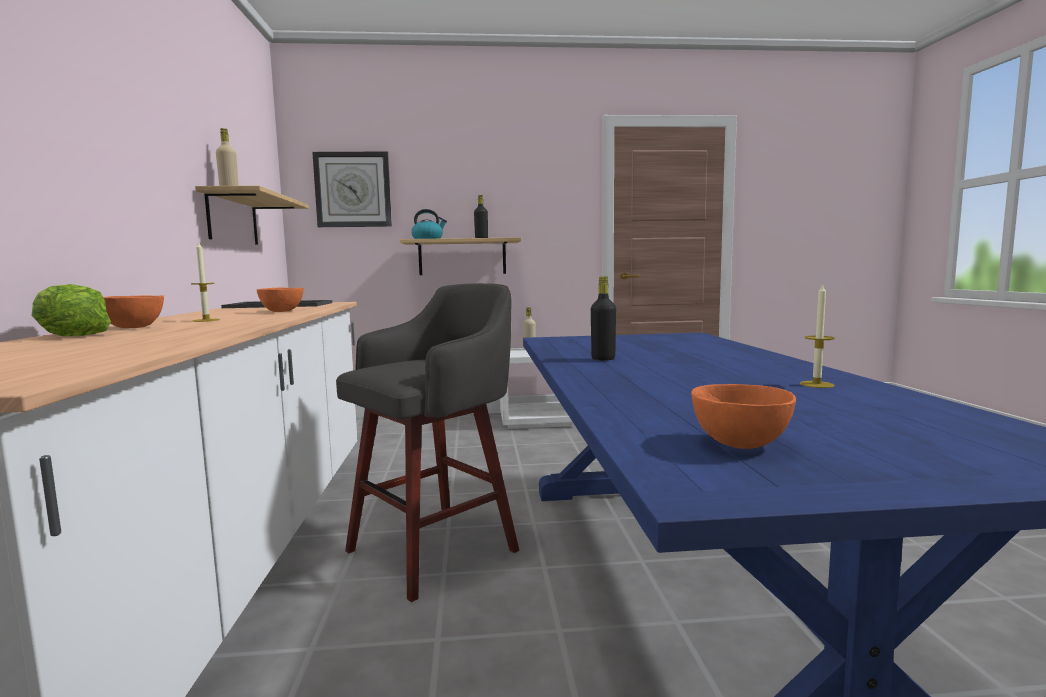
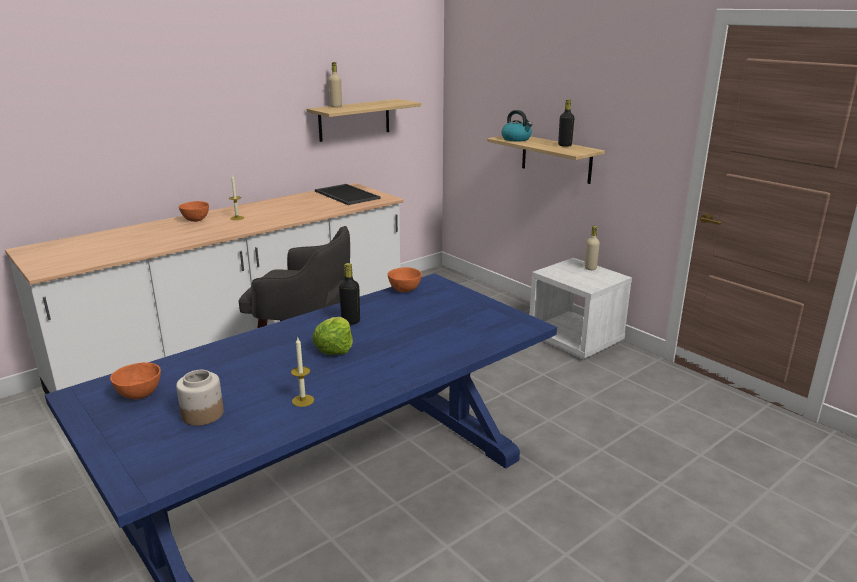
camera: 55 degrees right, 15 degrees up
(72, 335) = (161, 224): lettuce -> lettuce (334, 348)
(283, 311) = (301, 212): orange bowl -> orange bowl (405, 290)
(353, 190) = (484, 79): wall clock -> none
(842, 419) = (202, 414): none -> jar

